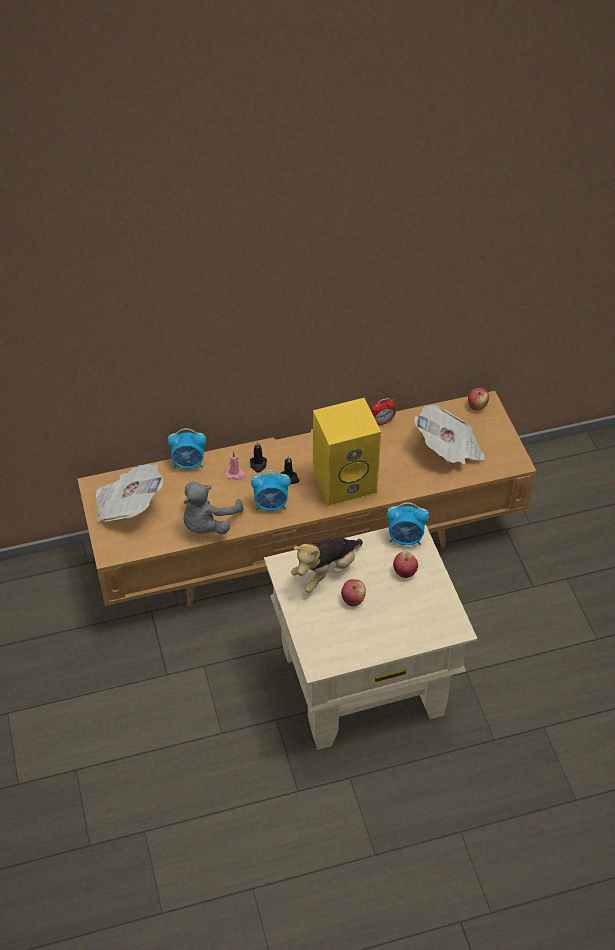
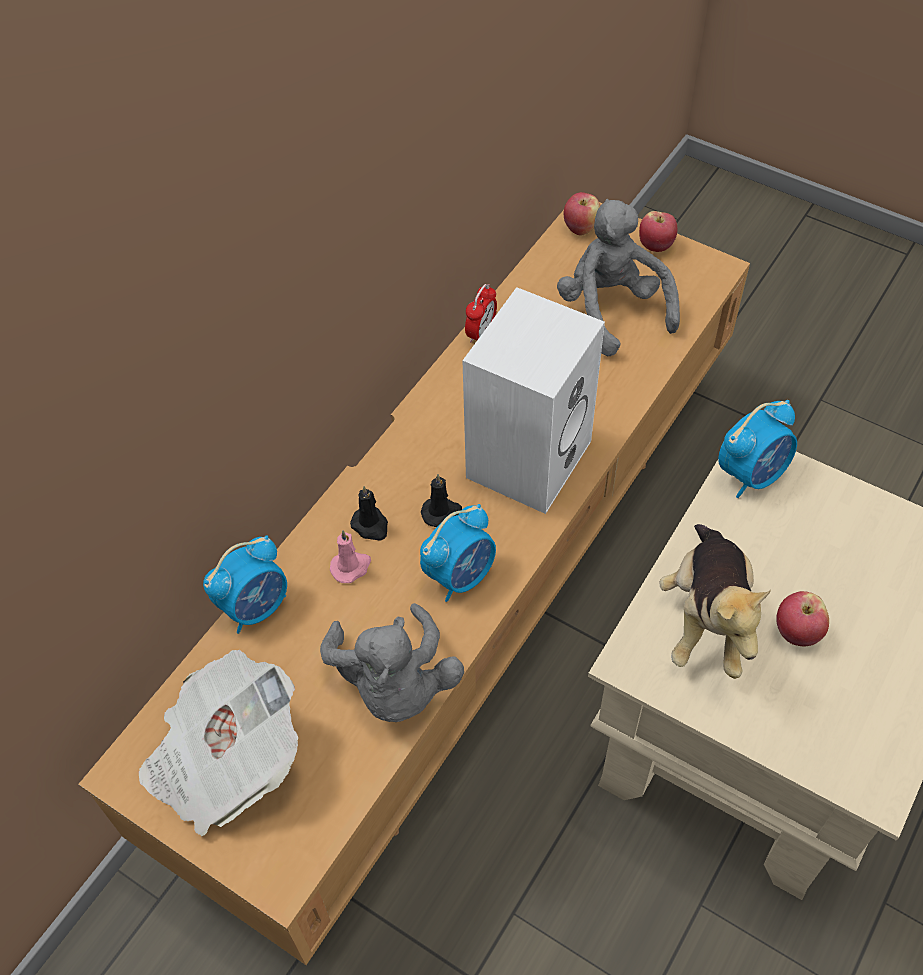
camera: 40 degrees left, 5 degrees up
(345, 481) = (528, 456): yellow speaker -> white speaker
(404, 572) = (812, 527): apple -> apple (656, 246)
(449, 449) = (612, 310): newspaper -> grey plush toy

